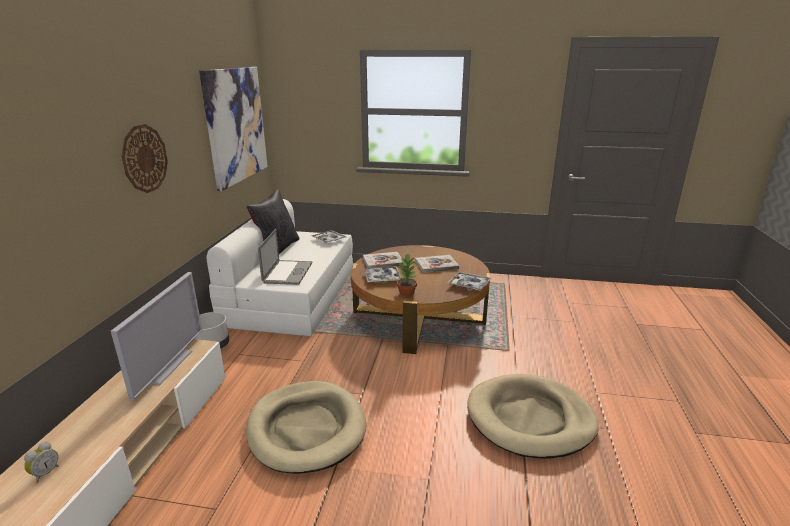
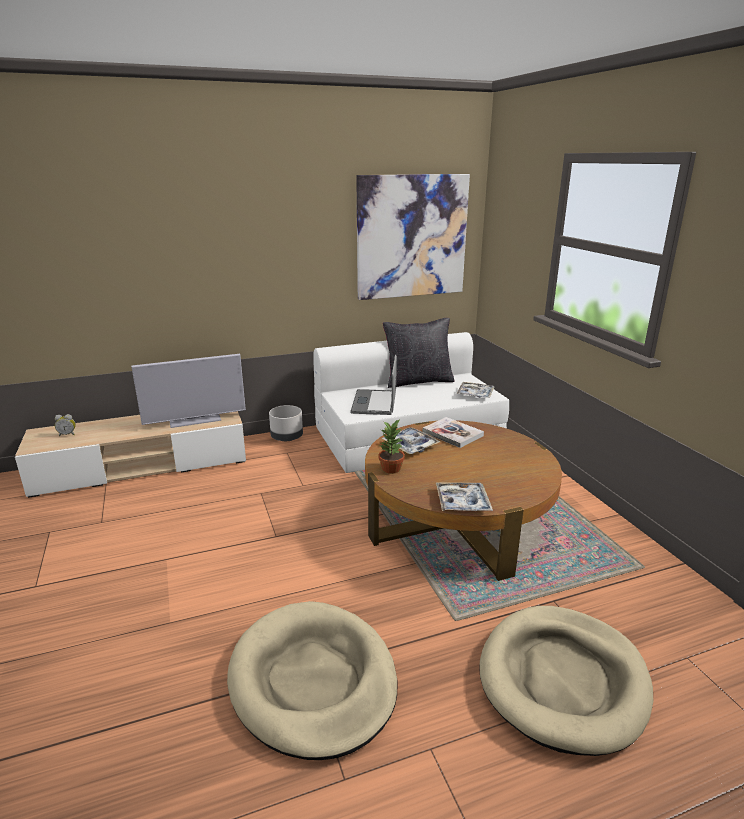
camera: 60 degrees right, 0 degrees up
(144, 158) = (253, 249): wall clock -> none
(288, 272) = (374, 402): laptop -> laptop turned 120 degrees clockwise
(306, 428) = (207, 525): beige dog bed -> beige dog bed (563, 679)
(436, 265) = (491, 466): book -> none

